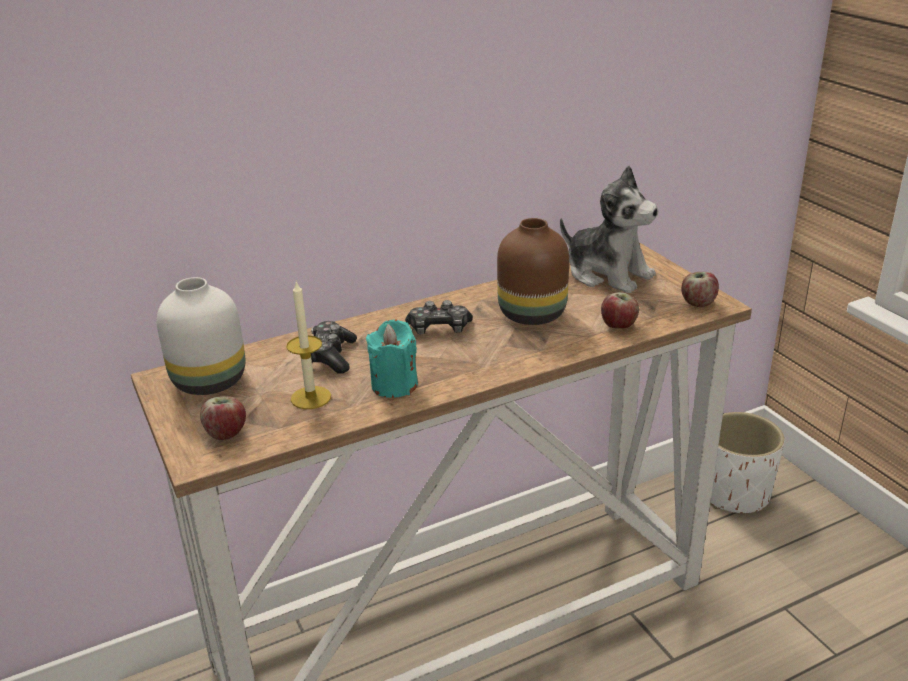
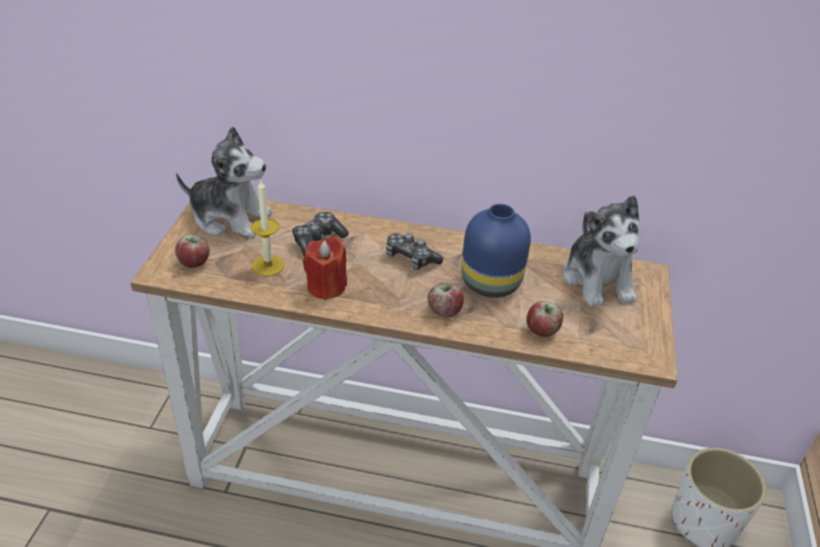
camera: 35 degrees right, 10 degrees up
(208, 381) = (230, 218): white vase -> plush toy
(394, 385) = (326, 286): turquoise candle -> red candle
(533, 315) = (490, 284): brown vase -> blue vase
(697, 303) = (635, 348): apple -> apple (444, 311)

